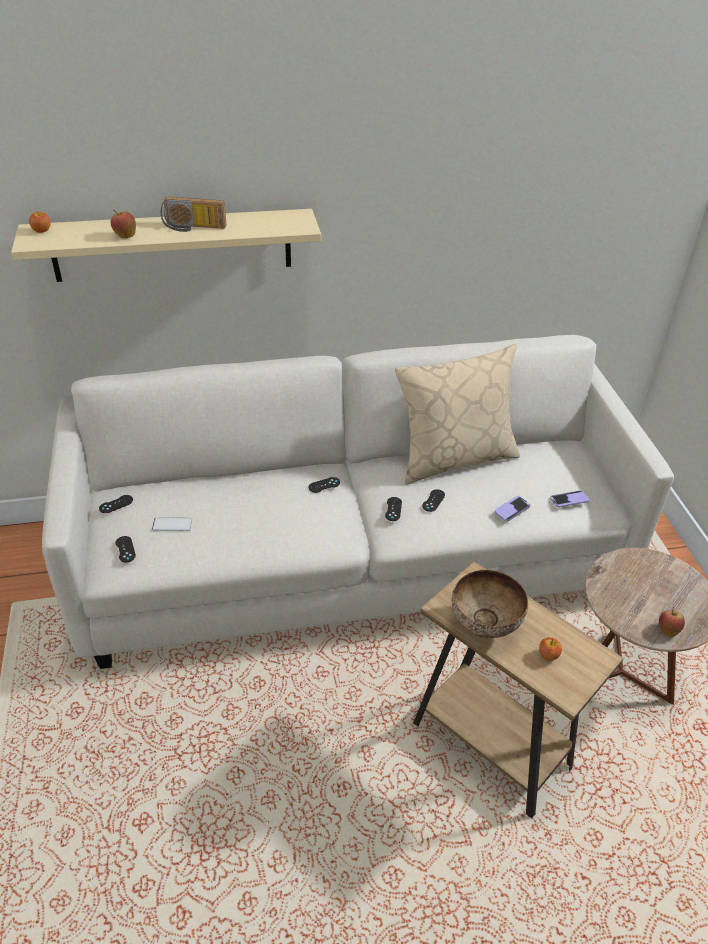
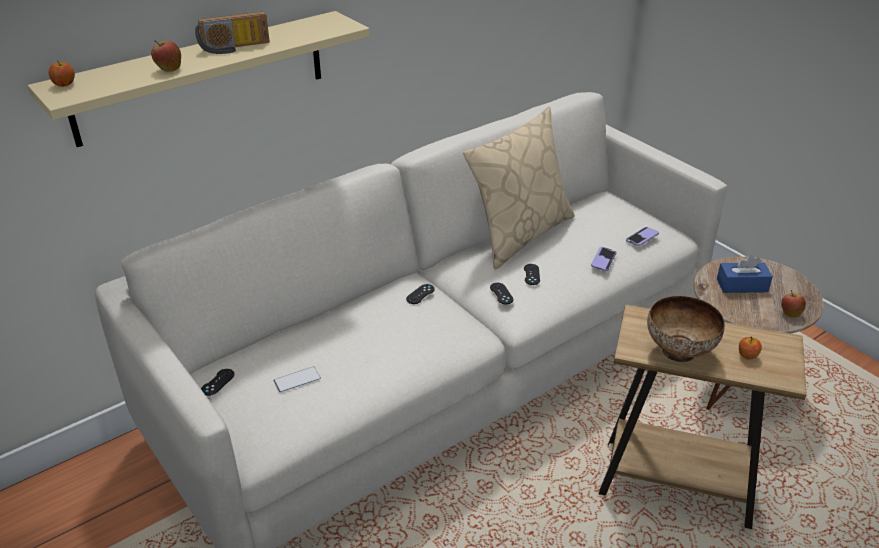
camera: 25 degrees left, 5 degrees down
(125, 549) = (264, 421): black game controller -> none
(640, 583) = (742, 285): none -> blue tissue box

